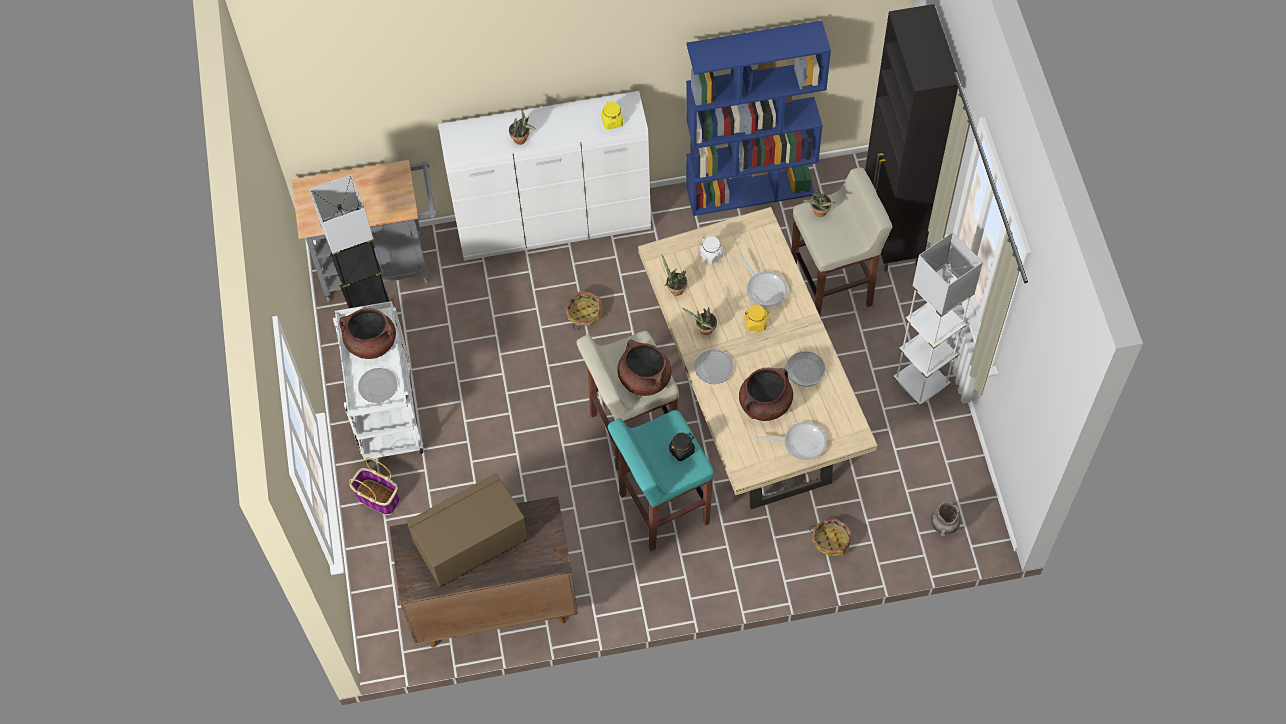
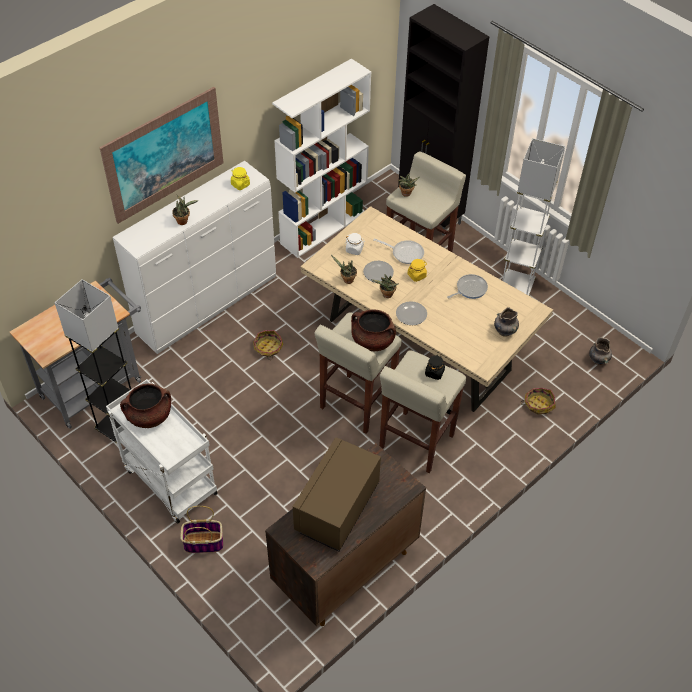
camera: 35 degrees left, 10 degrees down
(378, 385) = (176, 442): plate -> plate (378, 272)
(522, 61) = (164, 155): none -> picture
(662, 509) = (415, 442): turquoise stool -> beige stool
(751, 190) = (323, 227): blue bookcase -> white bookcase
(765, 404) = (462, 320): brown cooking pot -> none
(800, 442) = (504, 331): frying pan -> grey vase

